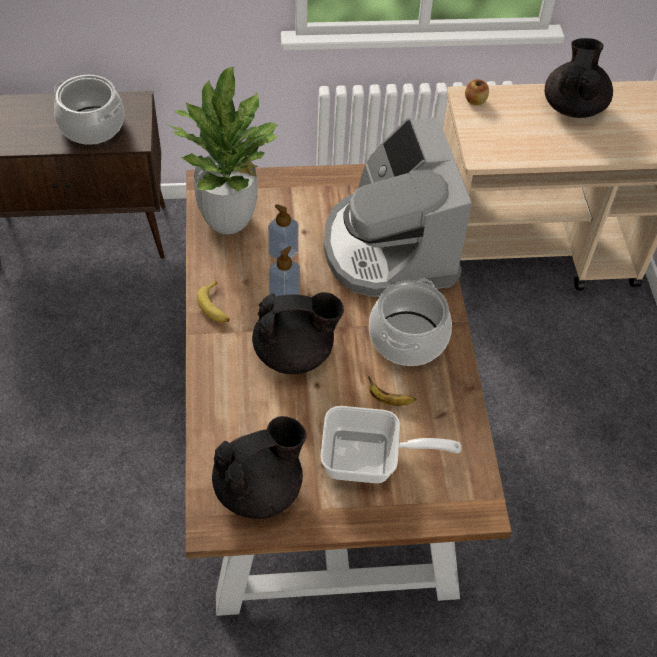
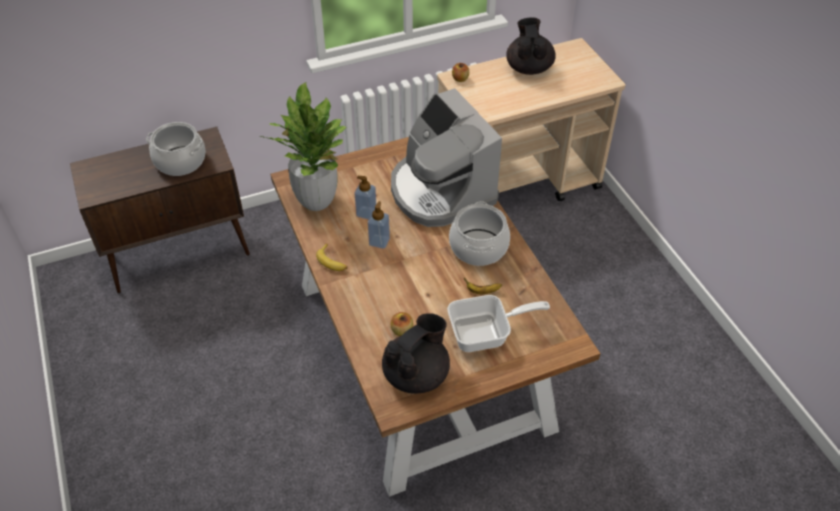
camera: 15 degrees left, 5 degrees down
(264, 424) = (401, 330): none -> apple
(295, 353) = (403, 278): black teapot -> none

